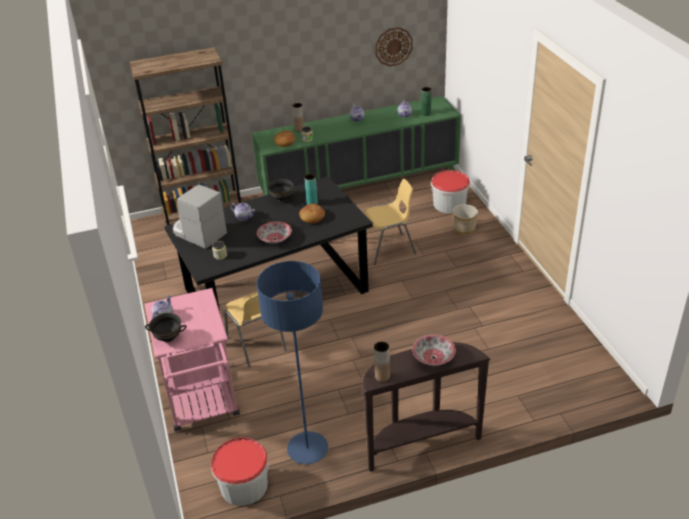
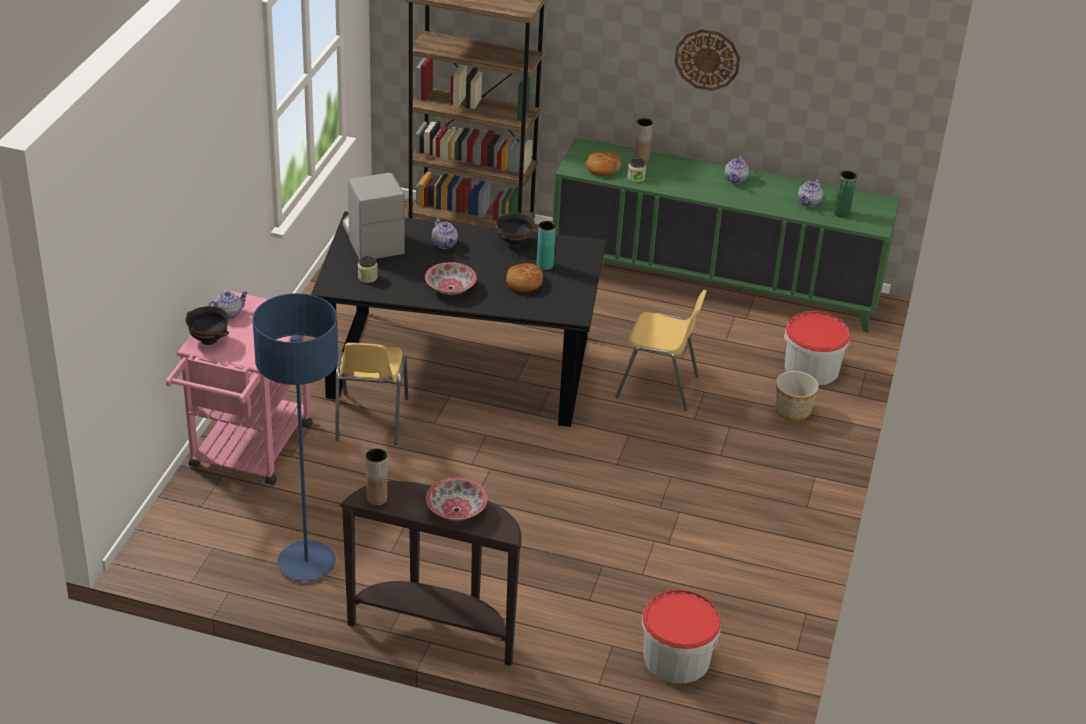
camera: 30 degrees right, 0 degrees up
(244, 486) = (203, 561): bucket -> bucket (676, 658)
(393, 46) = (829, 89): wall clock -> wall clock (707, 59)

